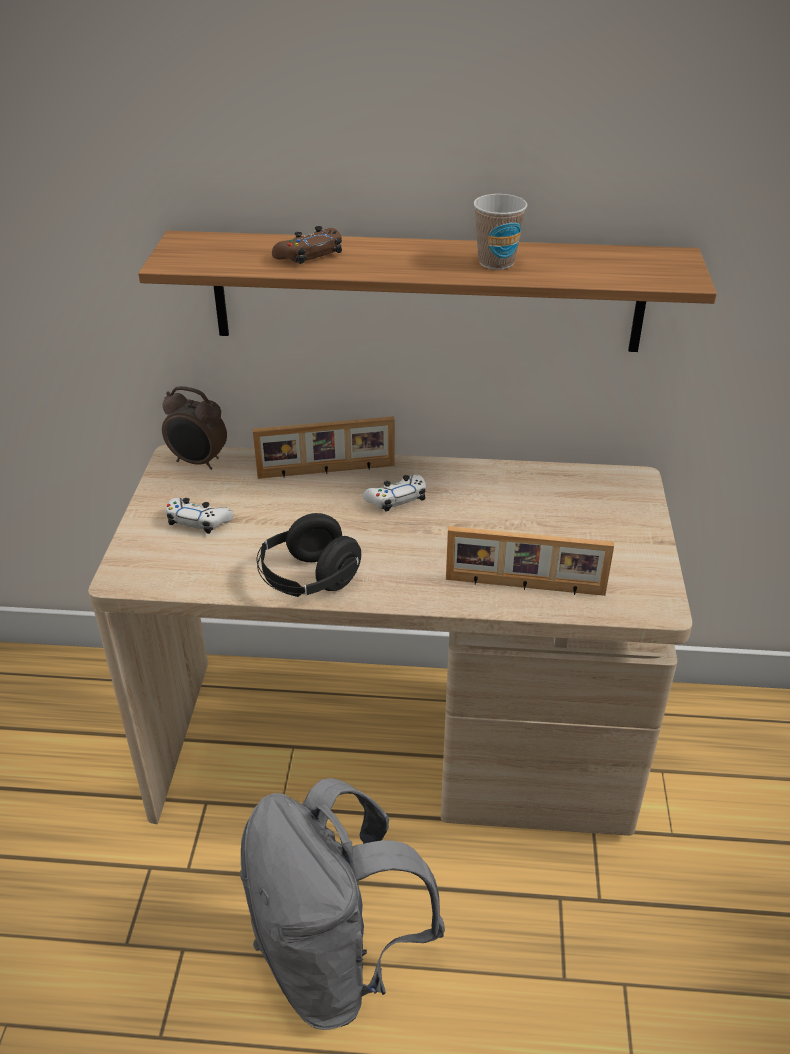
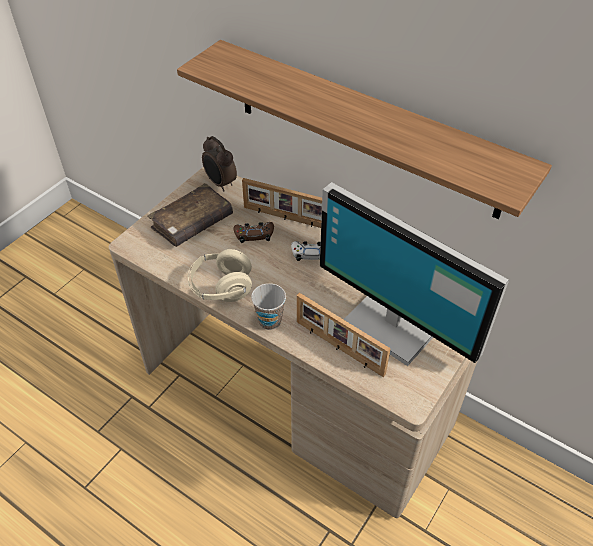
camera: 30 degrees right, 10 degrees up
(198, 521) = (192, 223): white game controller -> brown book
(308, 580) = (221, 287): black headphones -> beige headphones
(310, 255) = (282, 86): brown game controller -> brown game controller (254, 235)
(336, 961) = (188, 497): grey backpack -> none
(496, 262) = (392, 131): cup -> cup (269, 321)
(565, 535) = (394, 323): none -> monitor

